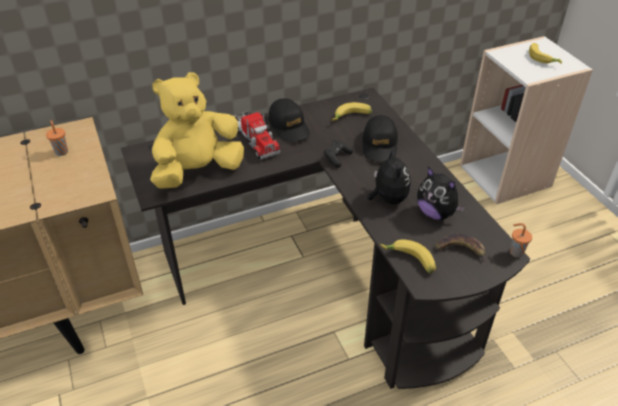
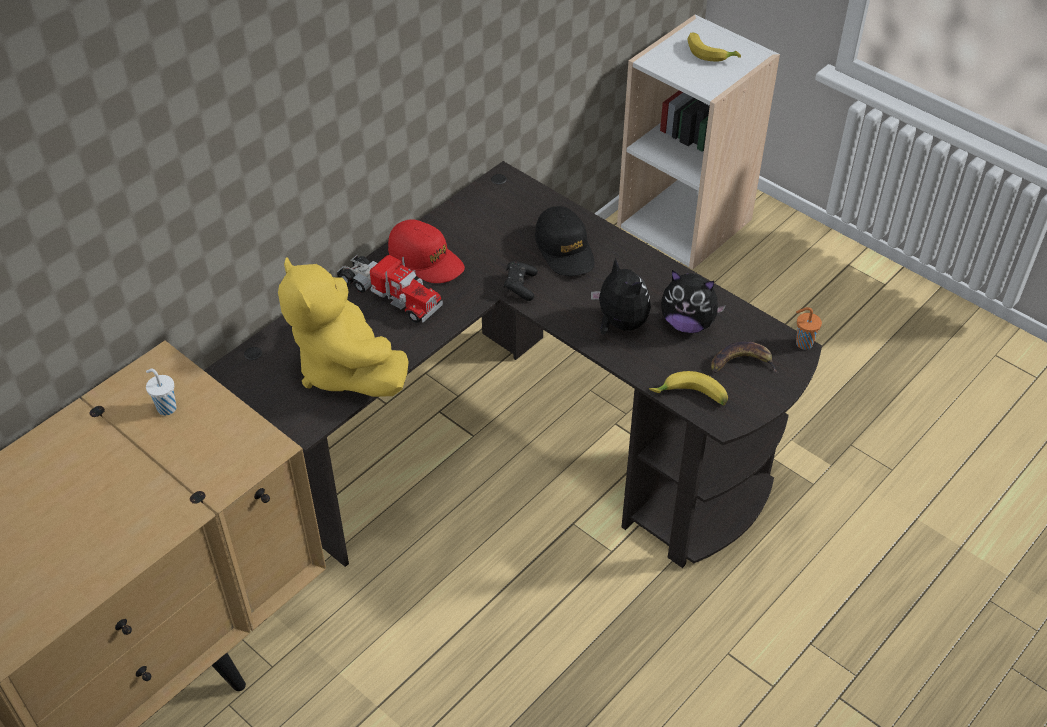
camera: 25 degrees left, 5 degrees up
(61, 151) = (166, 408): orange cup -> white cup
(198, 171) = (345, 368): yellow plush toy -> yellow plush toy turned 60 degrees counterclockwise
(289, 126) = (426, 259): black cap -> red cap
(351, 118) = (502, 219): banana -> none

